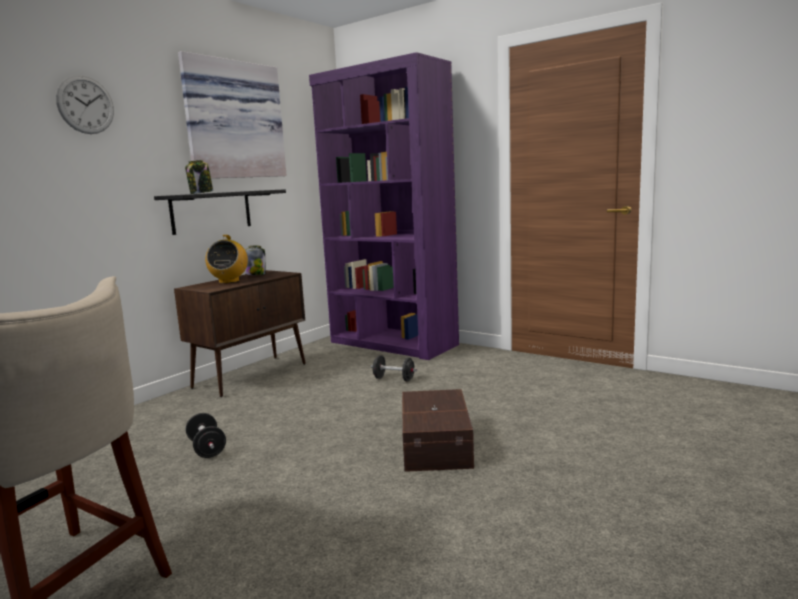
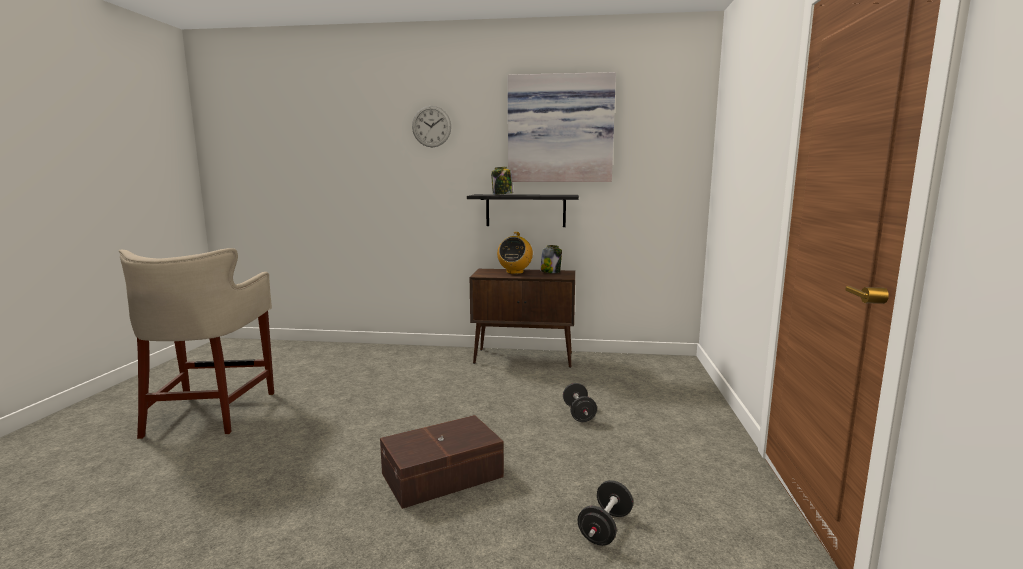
camera: 60 degrees right, 0 degrees up
(207, 448) = (387, 388): black dumbbell -> black dumbbell (605, 528)
(229, 281) = (514, 272): radio -> radio turned 45 degrees counterclockwise
(393, 344) = (676, 386): purple bookcase -> none

